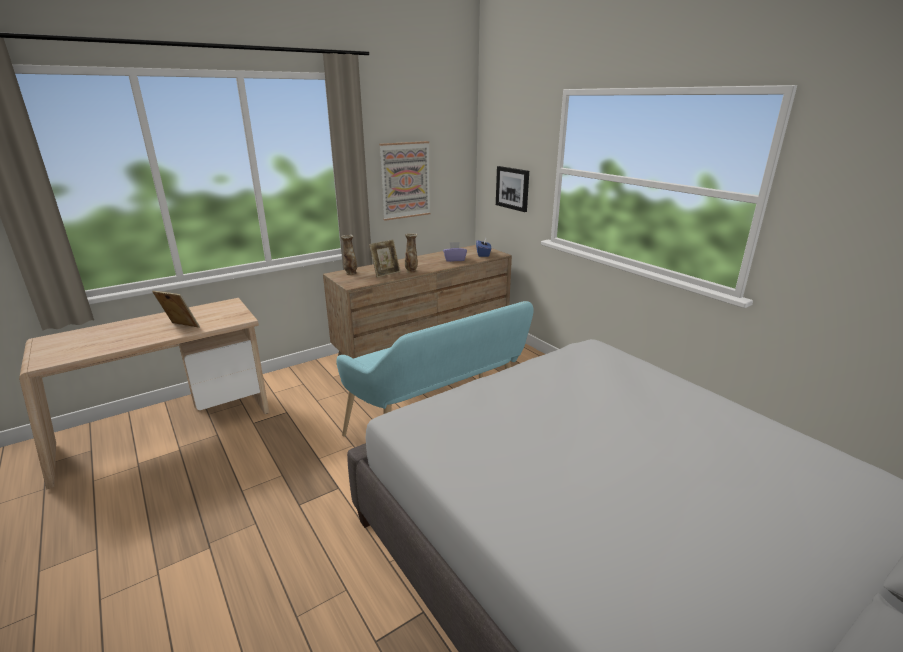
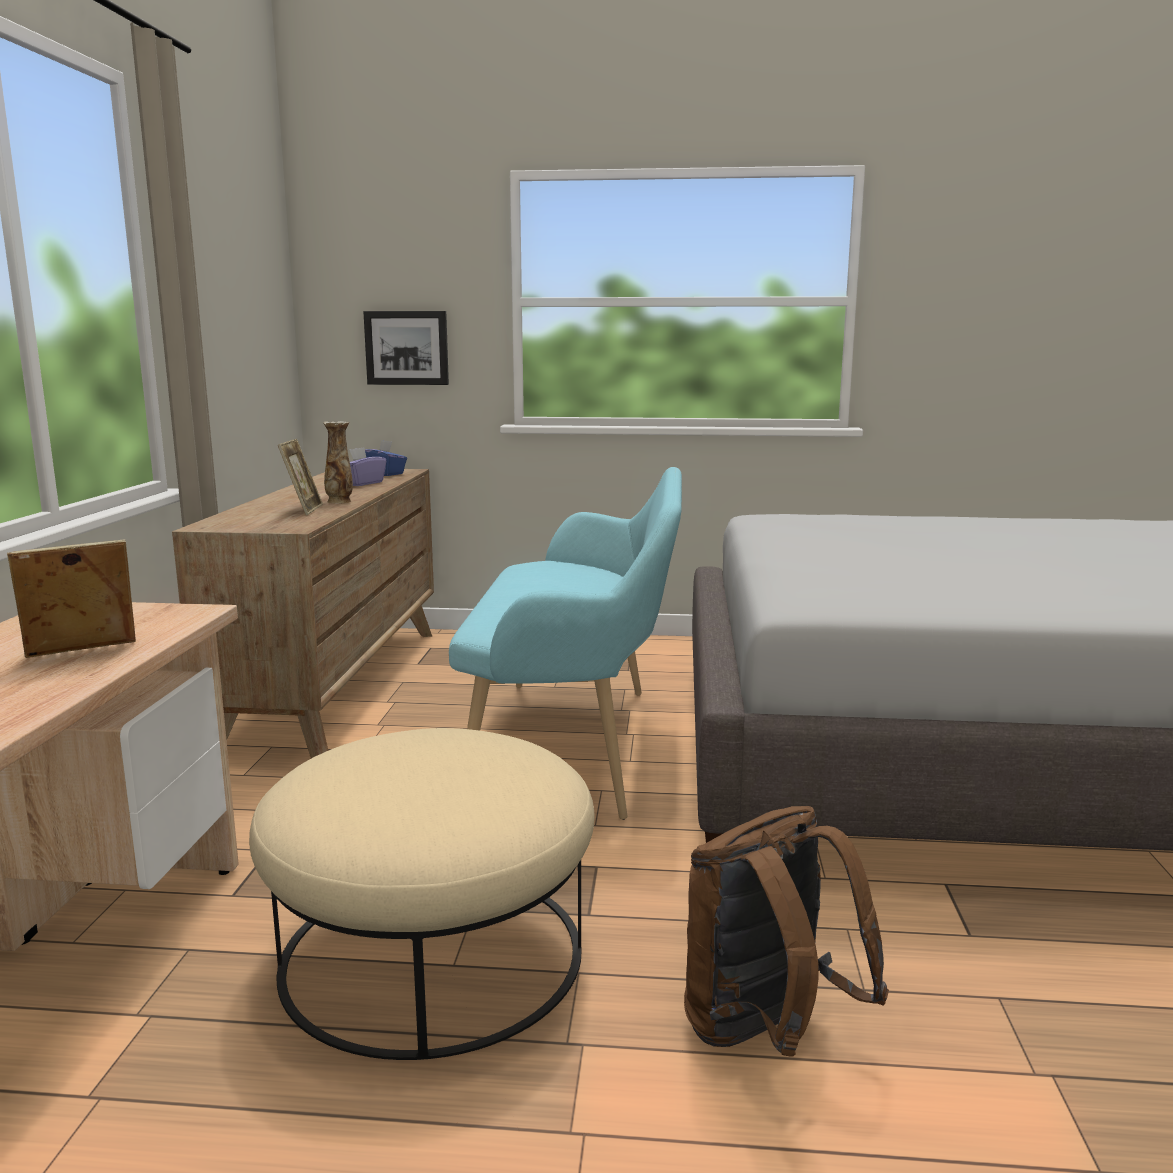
camera: 50 degrees left, 10 degrees down
(242, 597) = (766, 1034): none -> brown backpack
(246, 482) = (433, 953): none -> beige ottoman
(350, 273) = (234, 521): vase -> none
(405, 180) = (225, 333): picture -> none

